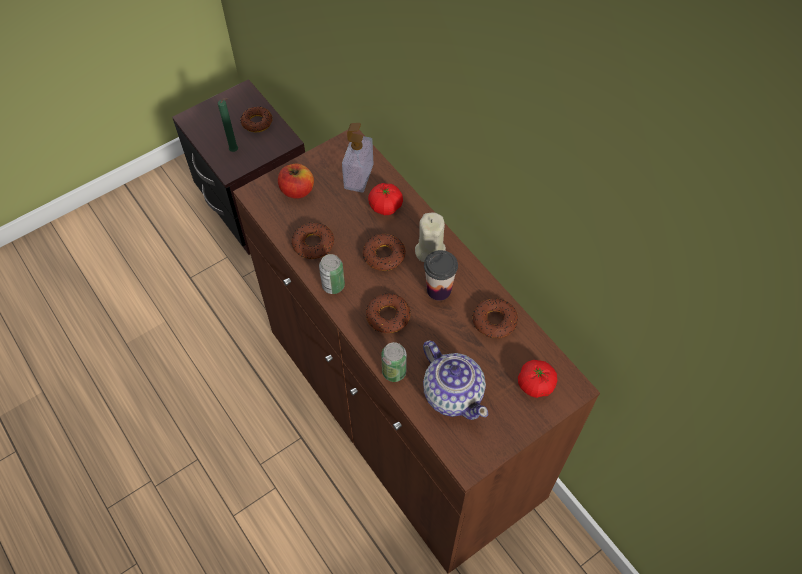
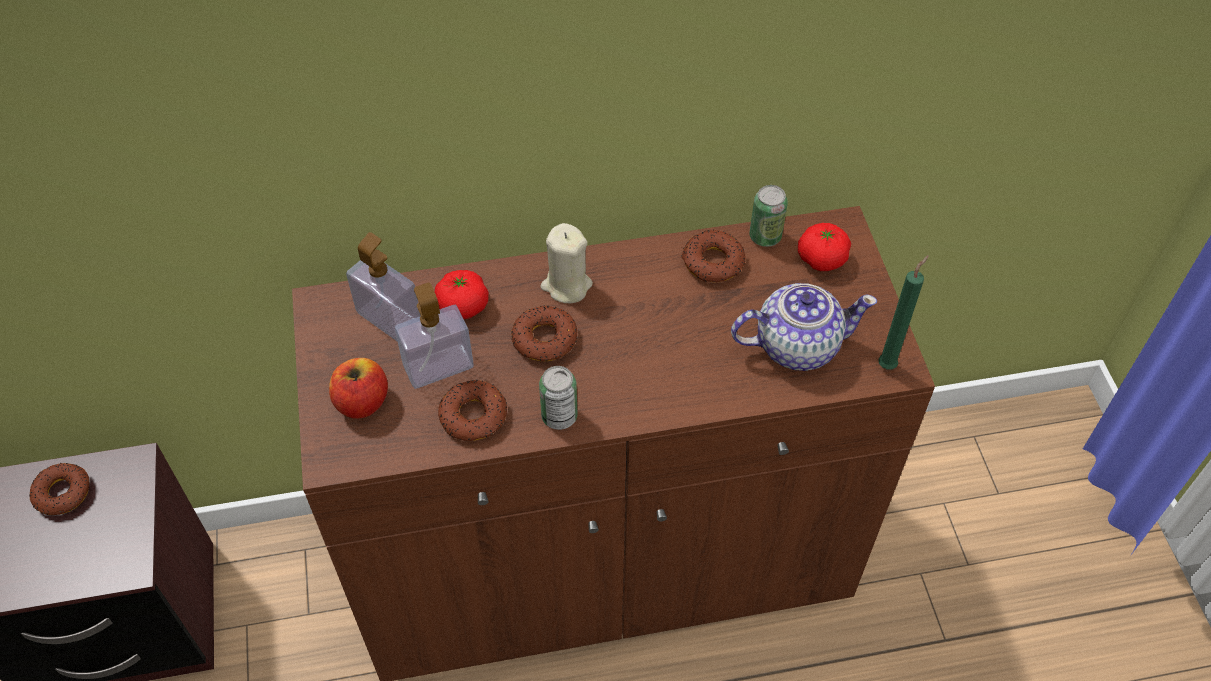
camera: 65 degrees left, 5 degrees down
(235, 151) = (96, 545): green candle -> green candle (888, 364)
(338, 213) = (438, 366): none -> soap dispenser
(388, 316) = (645, 371): donut -> none
(394, 372) = (734, 396): can -> can (765, 236)
(439, 290) = (635, 300): cup -> none

